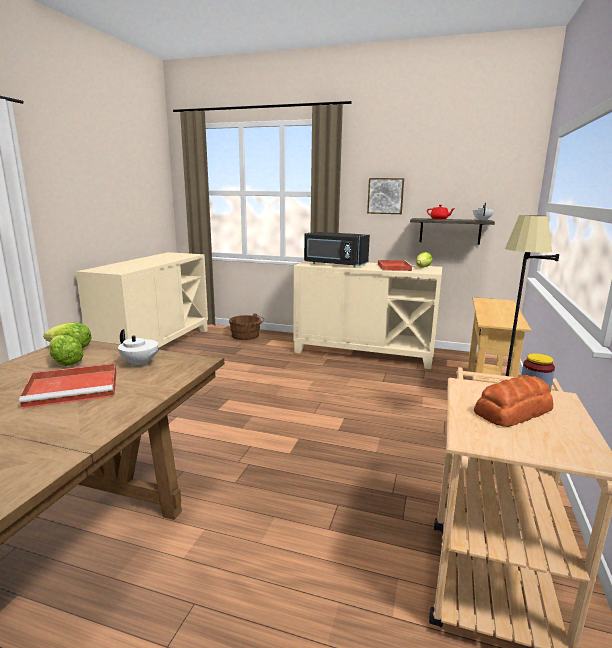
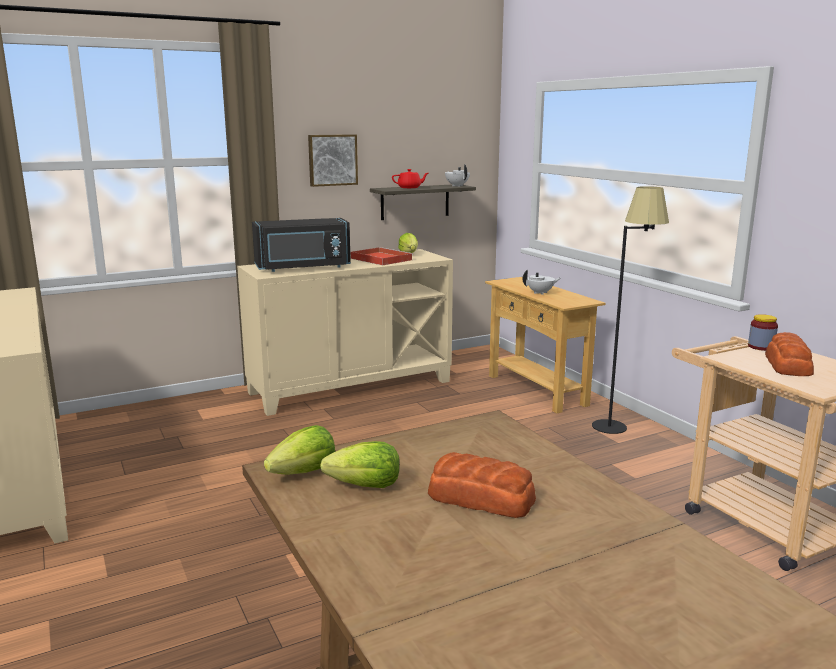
camera: 45 degrees left, 0 degrees up
(75, 388) = (480, 498): red tray -> bread
(140, 364) = (448, 449): white teapot -> white teapot (540, 293)
(246, 336) = (146, 417): brown bucket -> none

